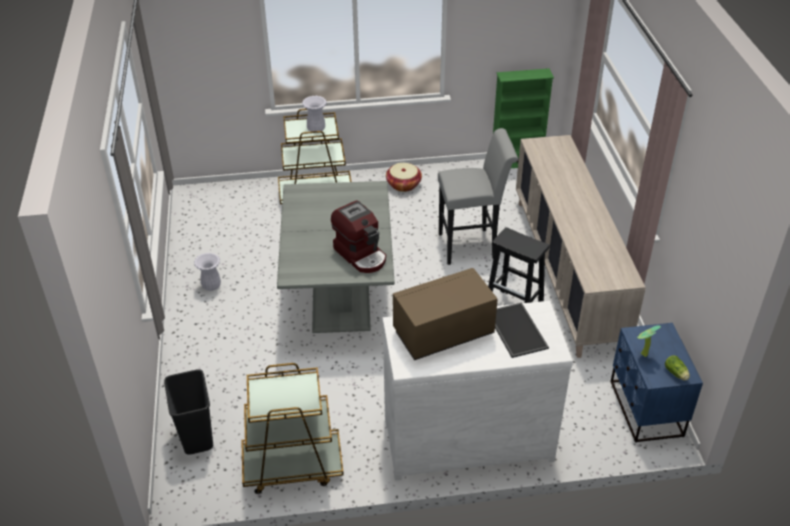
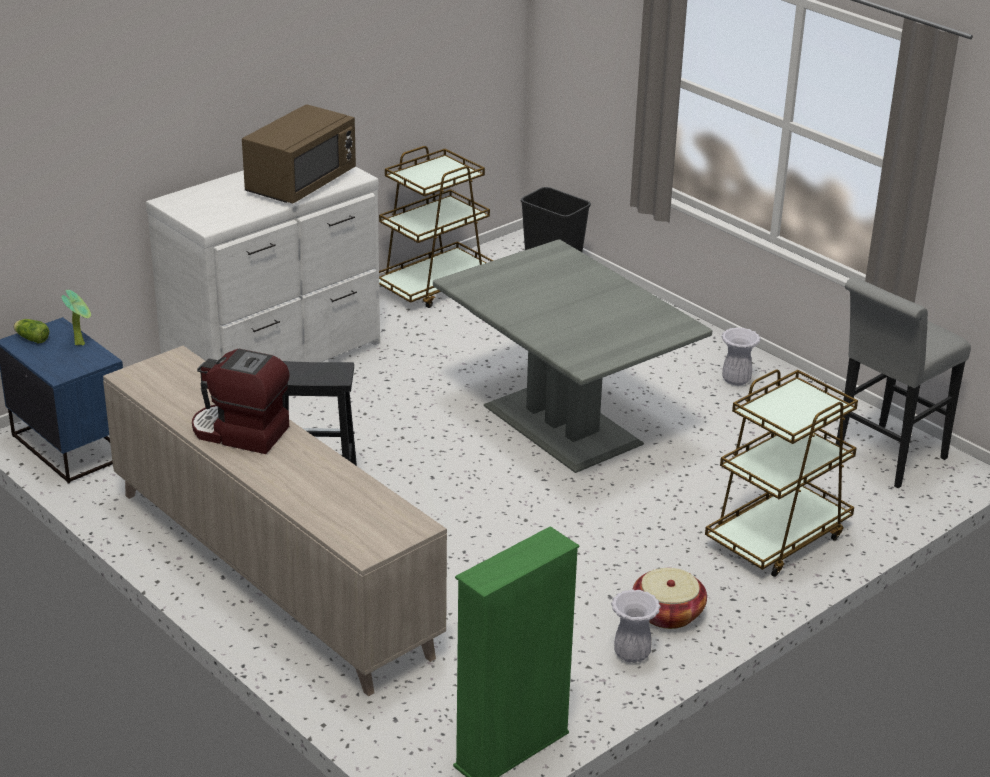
camera: 145 degrees right, 10 degrees down
(316, 129) = (786, 411): white vase -> white vase (632, 655)
(361, 254) = (502, 290): coffee machine -> coffee machine (240, 433)
(472, 246) = (451, 555): grey stool -> grey stool (884, 459)
(515, 330) = (225, 204): tray -> none

